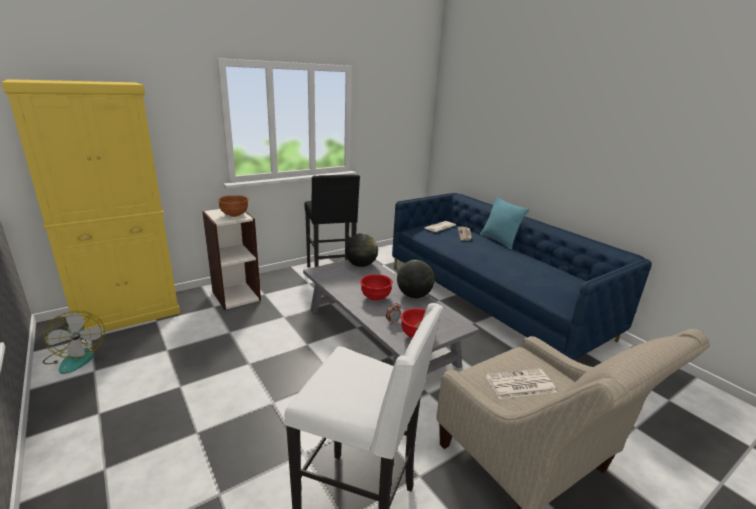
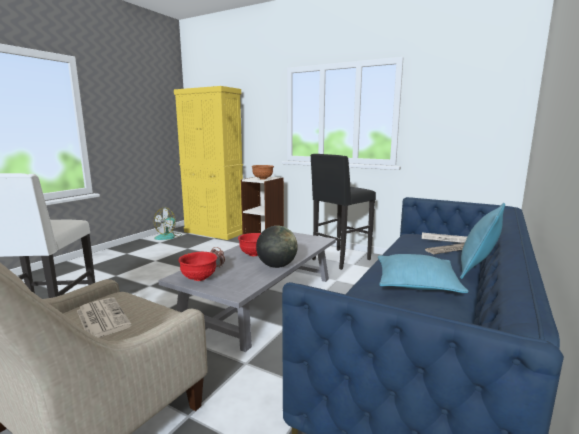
camera: 65 degrees right, 10 degrees down
(361, 265) = (310, 240): globe -> none
(514, 261) = (416, 283): none -> turquoise pillow

